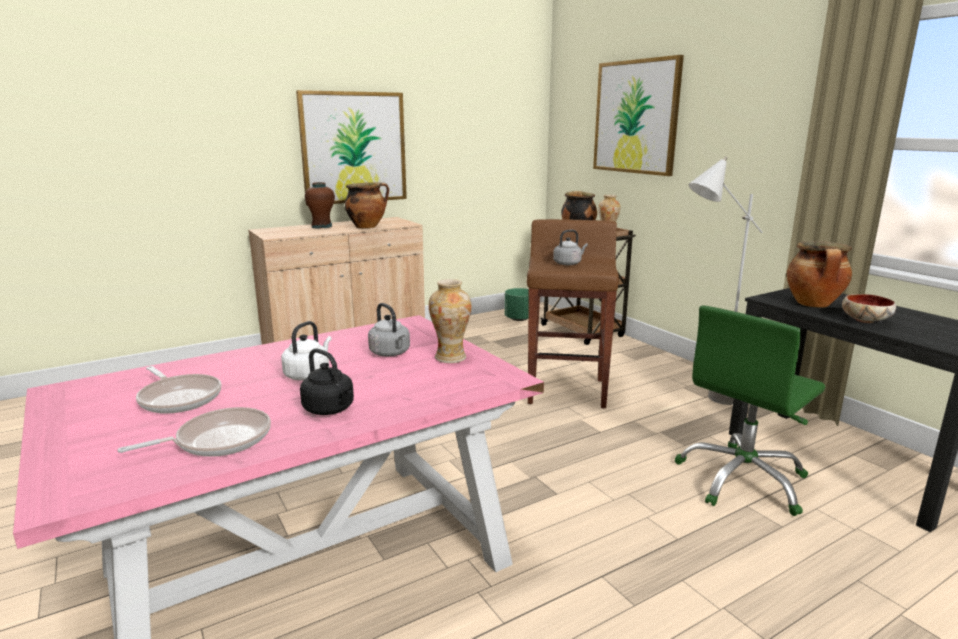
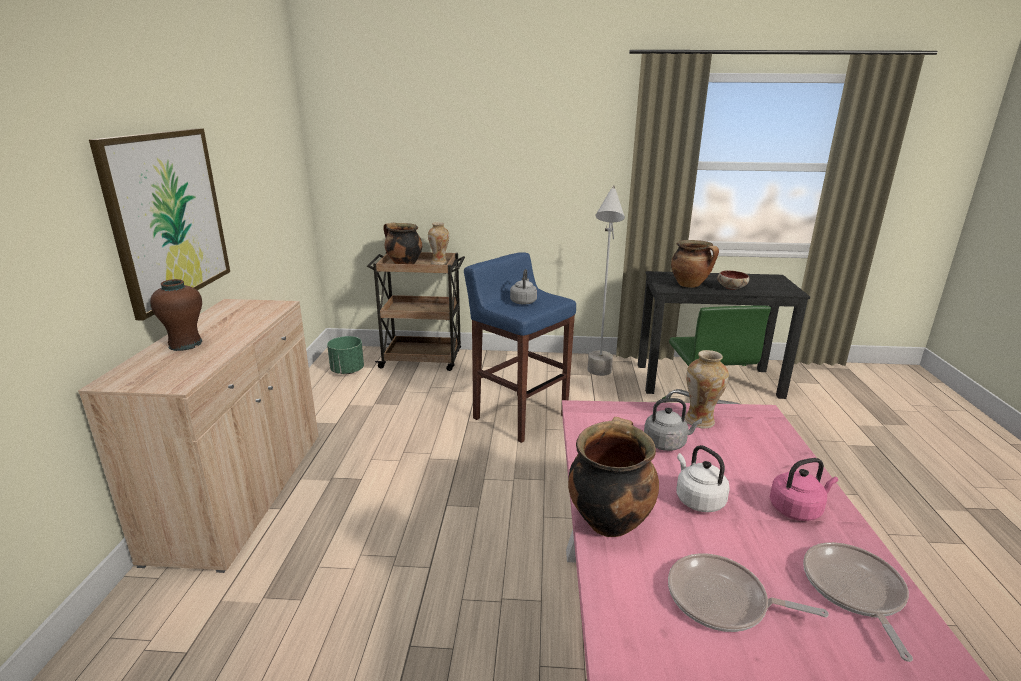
camera: 55 degrees left, 5 degrees up
(179, 398) = (722, 601): frying pan -> frying pan turned 150 degrees counterclockwise
(330, 409) = (797, 509): black kettle -> pink kettle
(367, 227) = (249, 324): cooking pot -> cooking pot (609, 520)
(566, 390) = (519, 416): brown stool -> blue stool
(636, 117) = (441, 144): picture -> none

